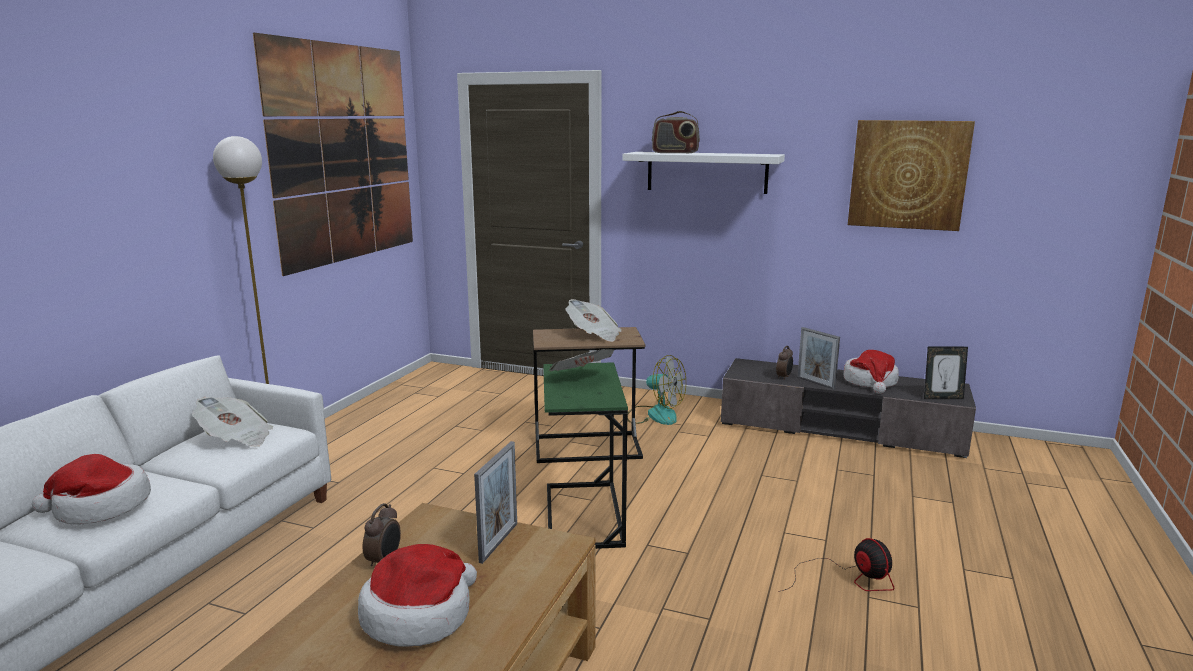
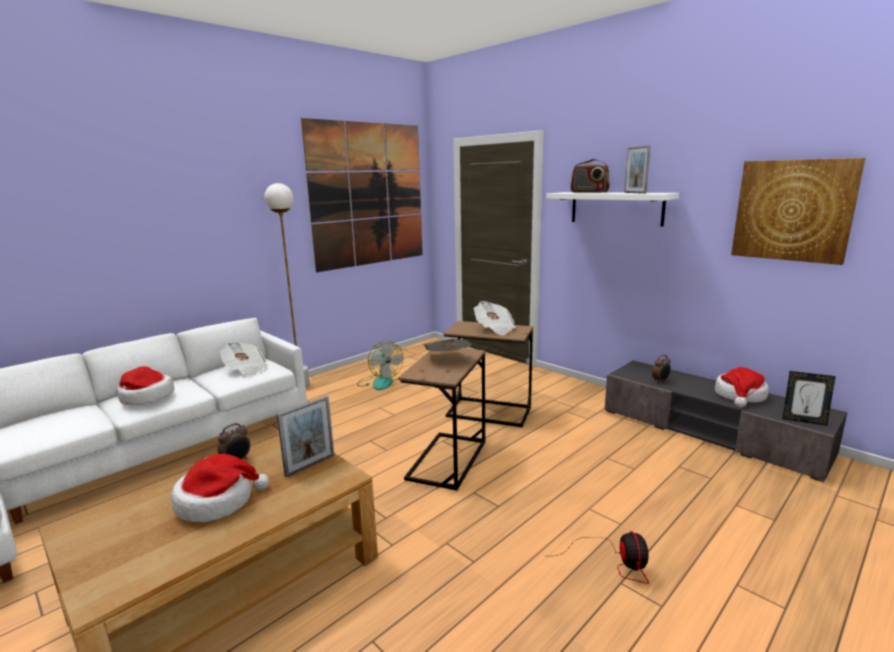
camera: 25 degrees right, 0 degrees up
(584, 515) = (447, 460): green side table -> brown side table
(654, 415) = (557, 396): fan -> fan (379, 382)
(815, 383) = (685, 389): picture frame -> picture frame (634, 193)

